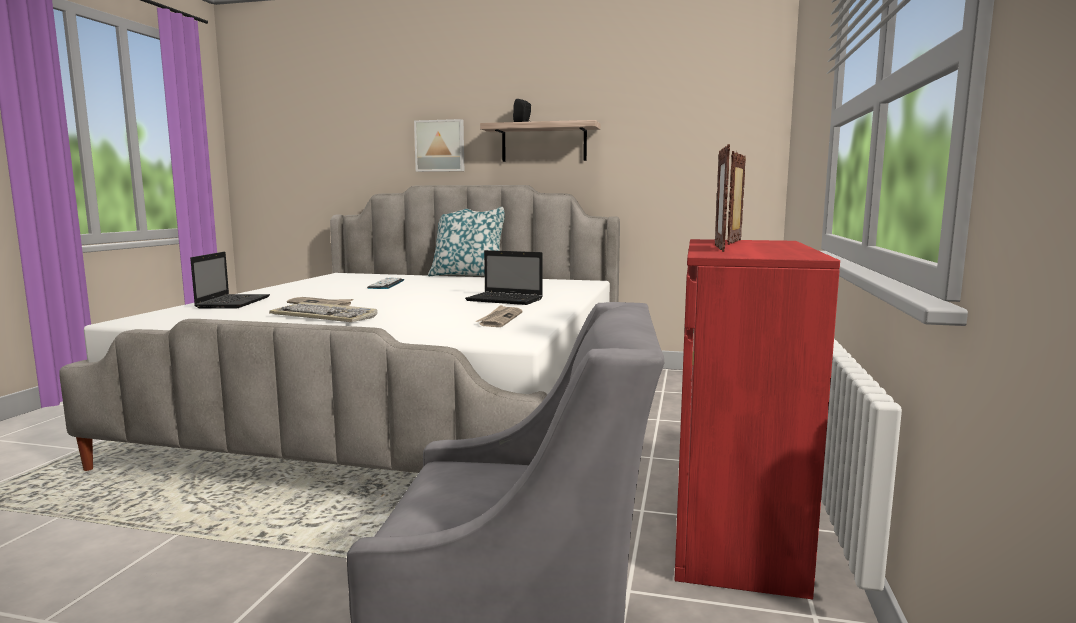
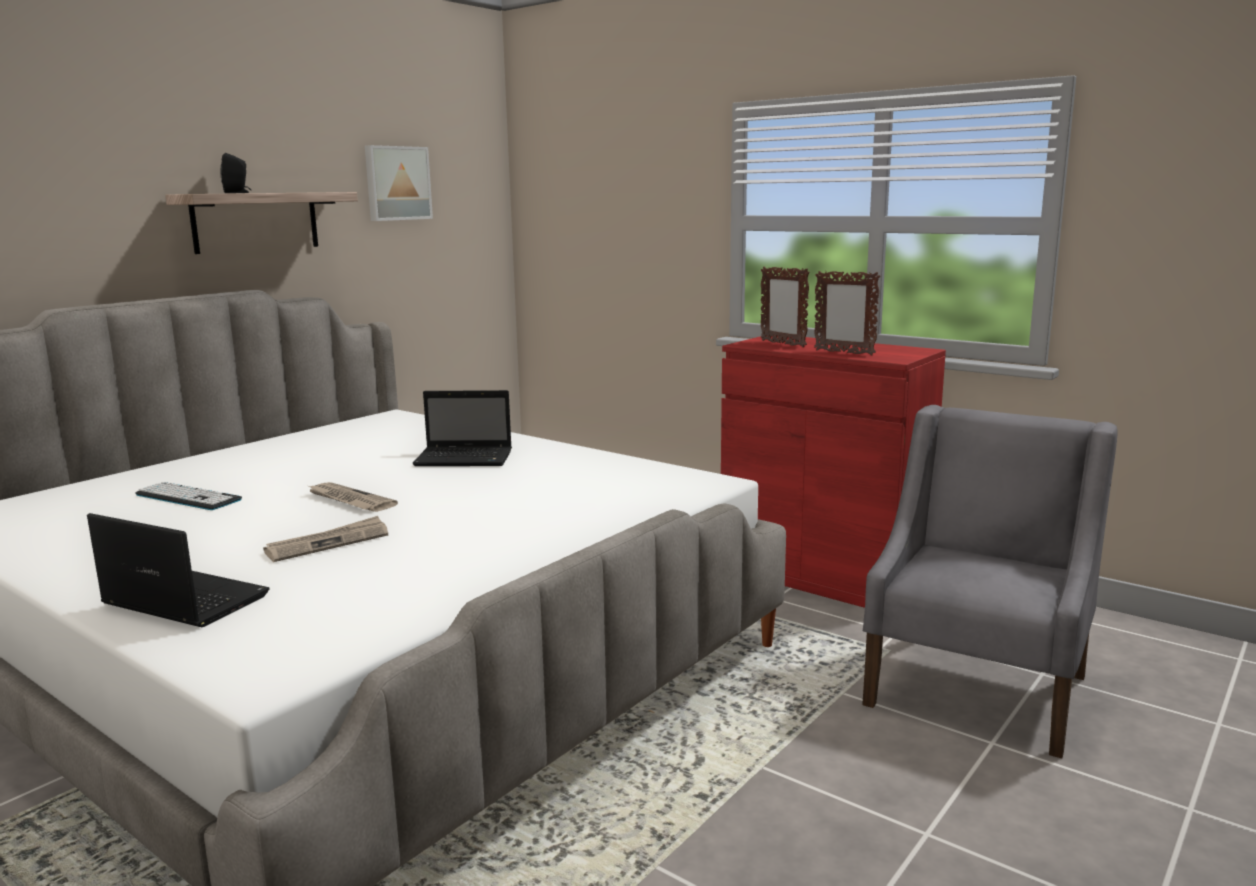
camera: 65 degrees left, 5 degrees up
(325, 317) = (450, 544): keyboard -> none
(440, 146) = (73, 230): picture -> picture (397, 183)
(468, 276) = (204, 451): pillow -> none
(500, 319) = (588, 474): newspaper -> newspaper (349, 500)
(506, 300) = (466, 458): laptop -> laptop turned 45 degrees clockwise

